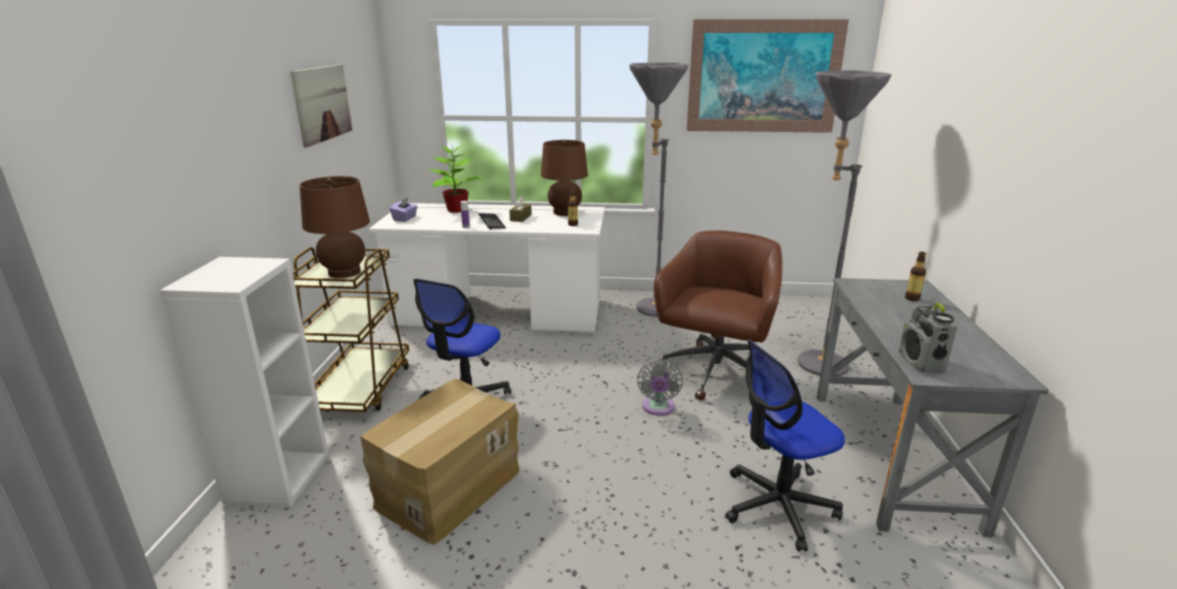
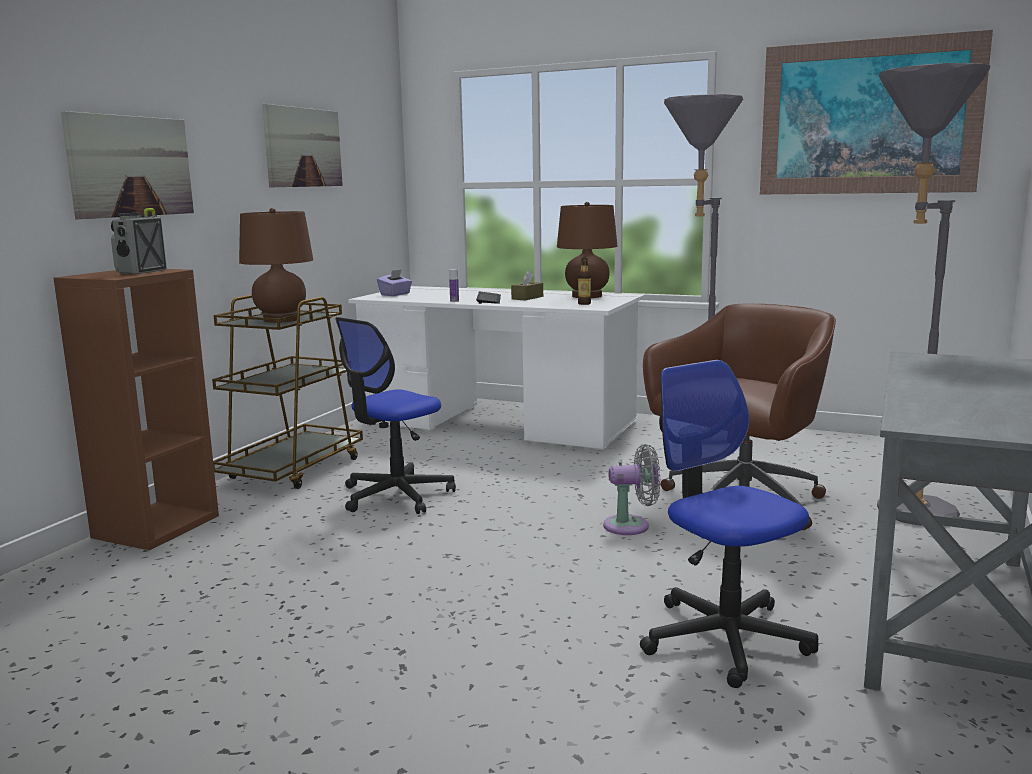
camera: 20 degrees right, 10 degrees down
(202, 161) = (131, 166): none -> picture
(278, 477) = (156, 526): white bookcase -> brown bookcase
(447, 488) = (318, 559): cardboard box -> none
(456, 210) = (460, 291): potted plant -> none
(658, 408) = (631, 526): grey fan -> grey fan turned 120 degrees counterclockwise
(778, 506) = (724, 638): office chair -> office chair turned 60 degrees clockwise
(912, 298) = (993, 371): bottle -> none
(921, 363) = (921, 416): radio -> radio (140, 272)

